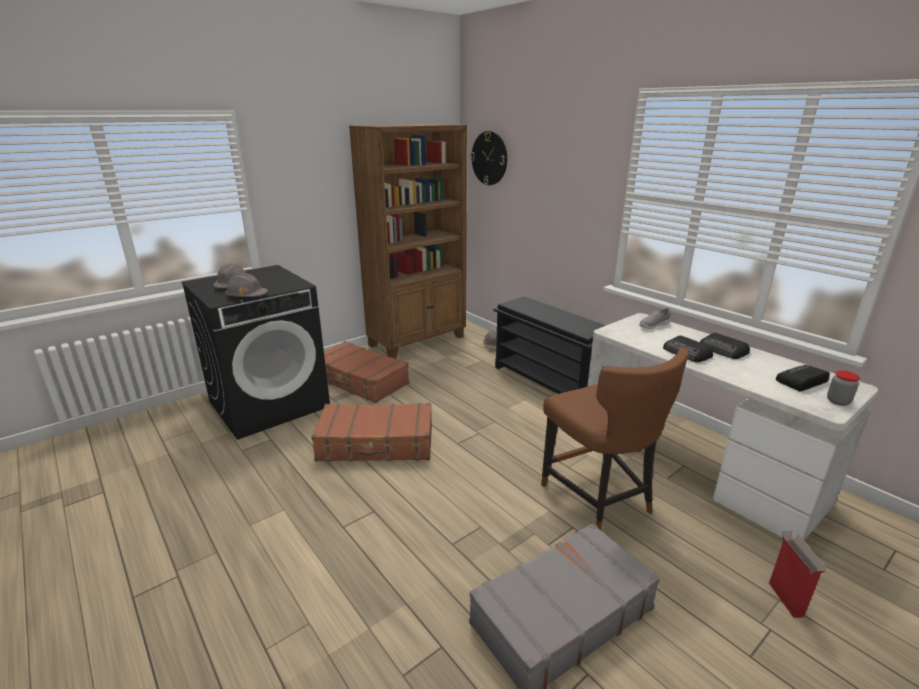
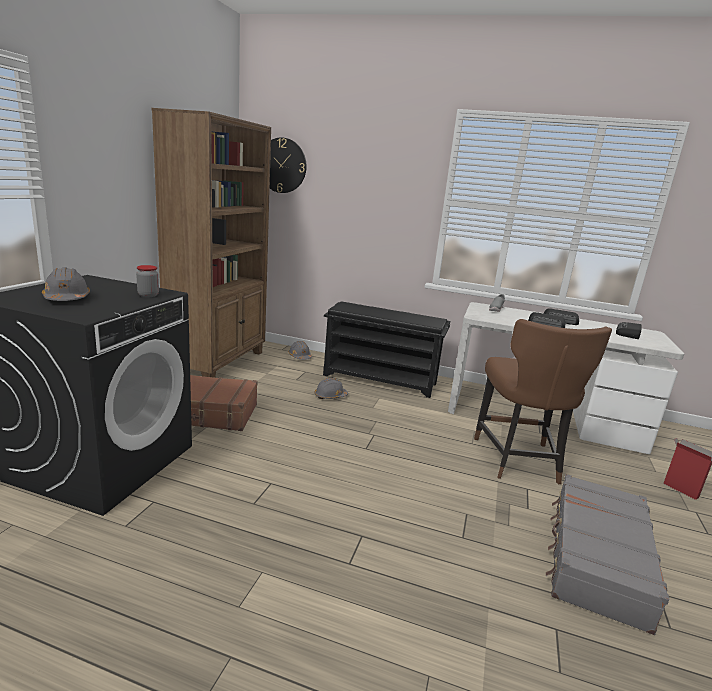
camera: 35 degrees left, 5 degrees down
(246, 296) = (115, 308): grey hard hat -> grey hard hat (330, 396)
(376, 444) = (289, 470): brown suitcase -> none
(599, 498) = (518, 461): brown chair -> brown chair turned 60 degrees clockwise
(838, 401) = (662, 342): jar -> jar (148, 295)

